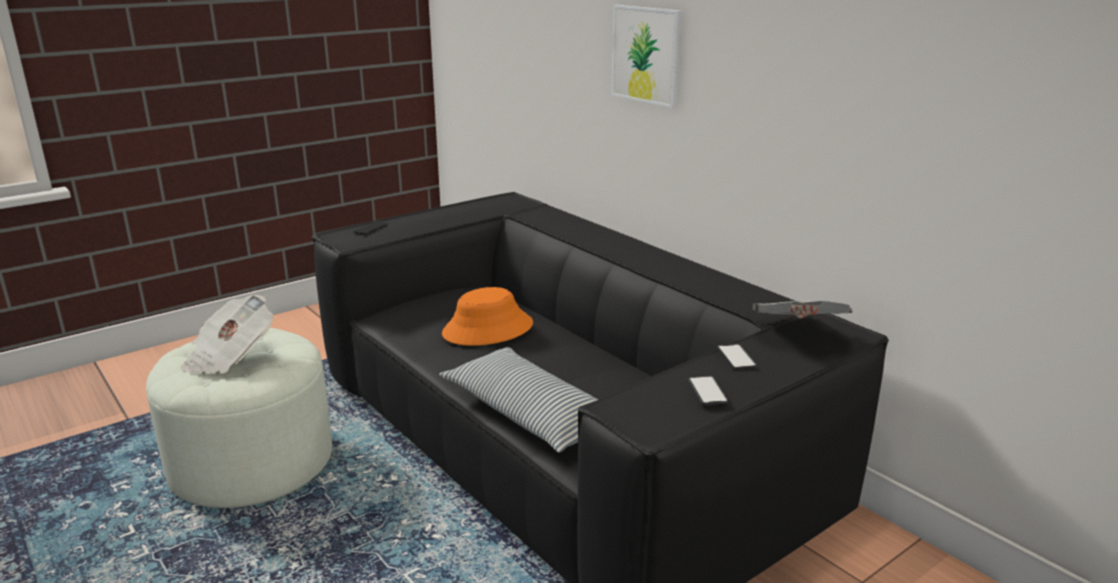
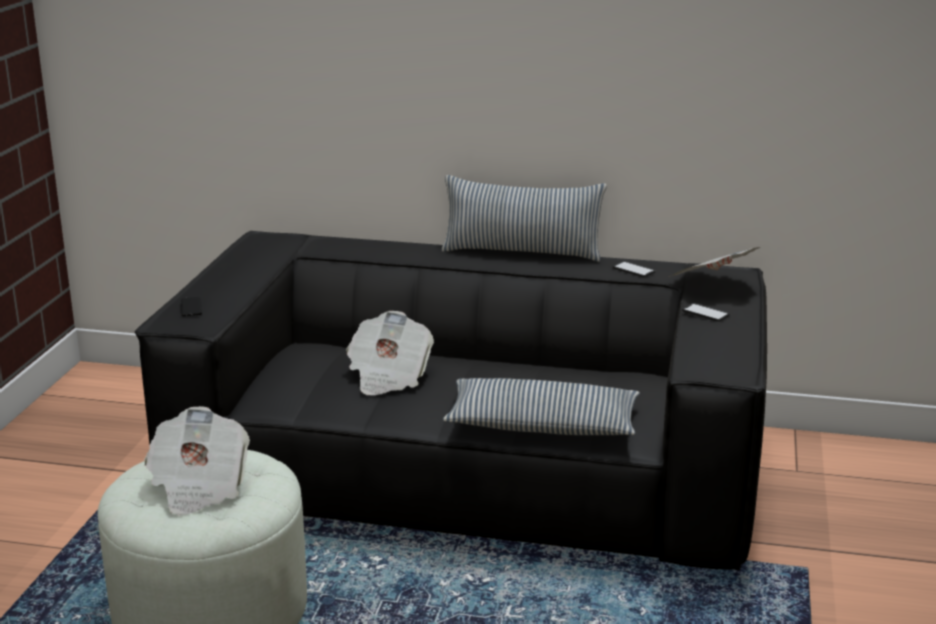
camera: 40 degrees left, 0 degrees up
(488, 329) = (388, 376): orange hat -> newspaper
(646, 55) = (449, 57): picture -> none
(676, 257) = (522, 252): none -> pillow
(707, 391) = (728, 340): phone -> phone (633, 270)

